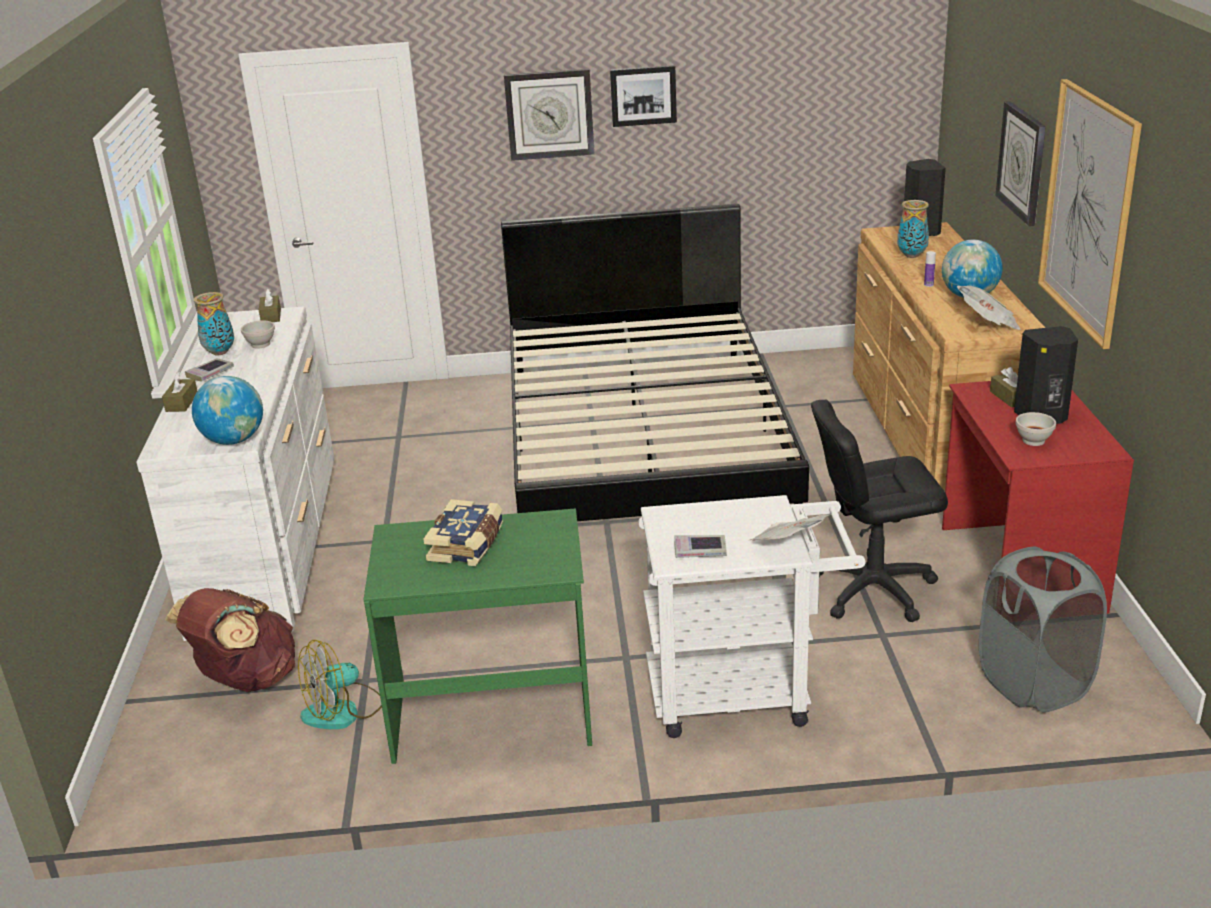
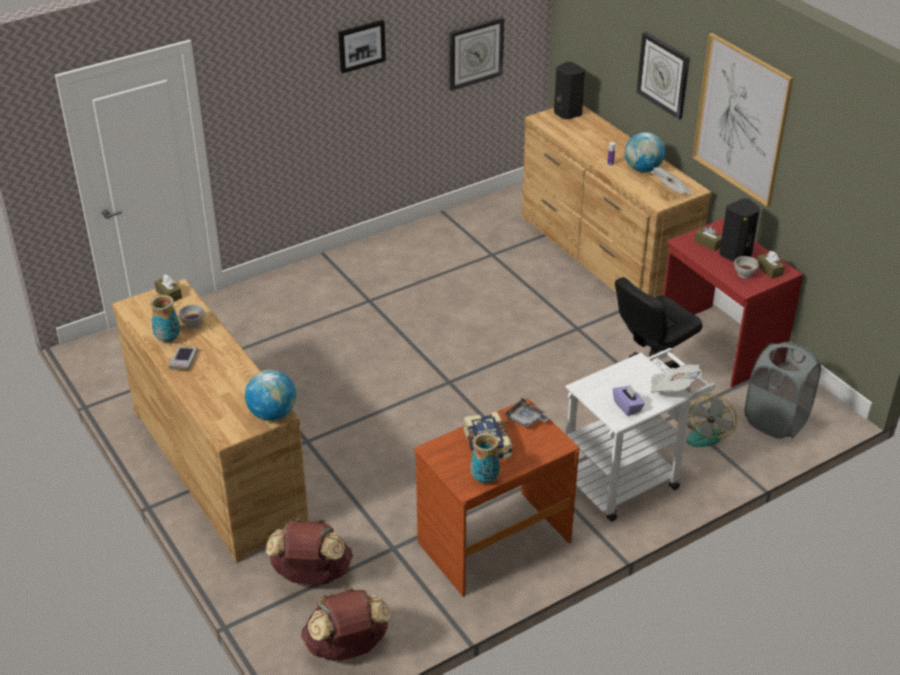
camera: 30 degrees left, 10 degrees up
(182, 403) = (193, 392): brown tissue box -> brown tissue box (769, 270)
(201, 774) = (347, 648): none -> brown backpack
(267, 541) = (219, 467): white dresser -> brown dresser
(343, 711) = (399, 574): fan -> fan (706, 433)
(492, 711) = (493, 541): green desk -> brown desk
(545, 530) = (526, 419): none -> grey tray
(549, 114) = (296, 73): wall clock -> wall clock (475, 53)
(644, 443) = (422, 310): black bed -> none
(700, 550) = (627, 407): book -> purple tissue box
(912, 255) = (579, 138): vase -> vase (485, 479)

